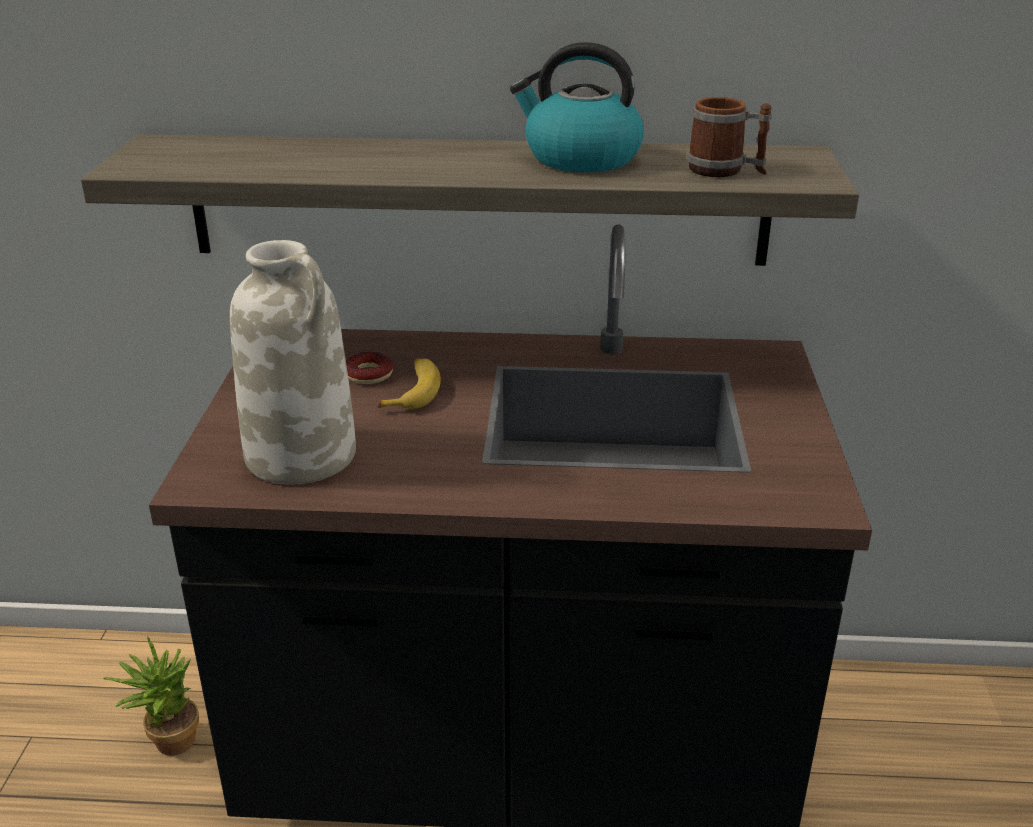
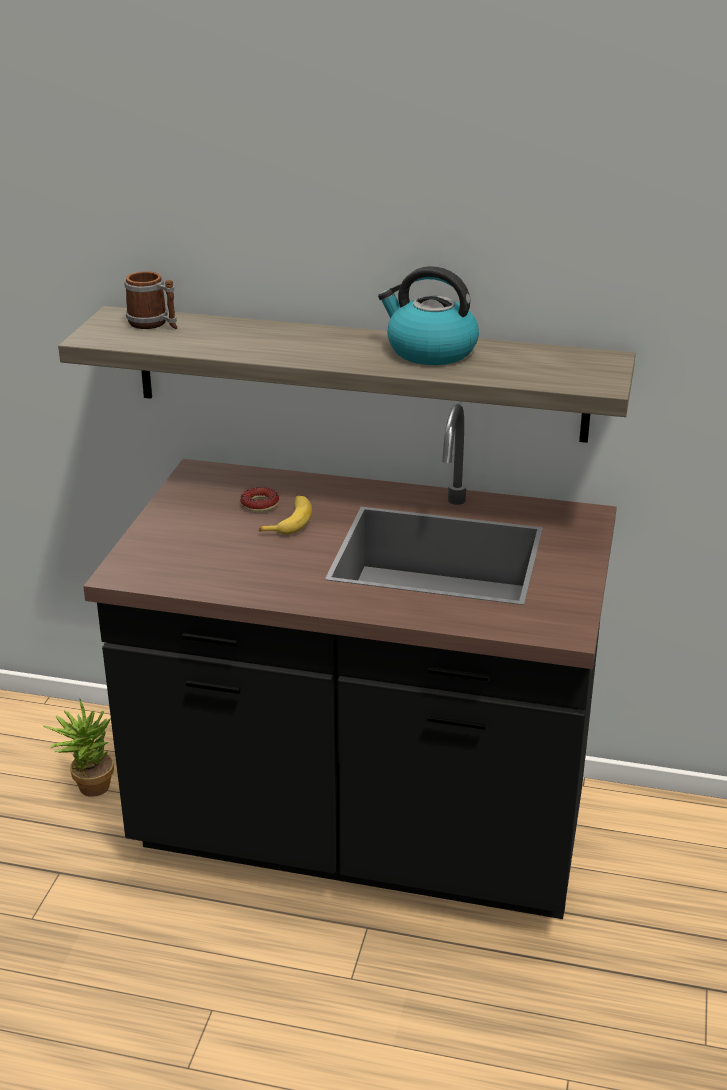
camera: 10 degrees right, 0 degrees up
(303, 455) = (196, 561): white vase -> none
(725, 171) = (536, 371): mug -> mug (154, 324)

